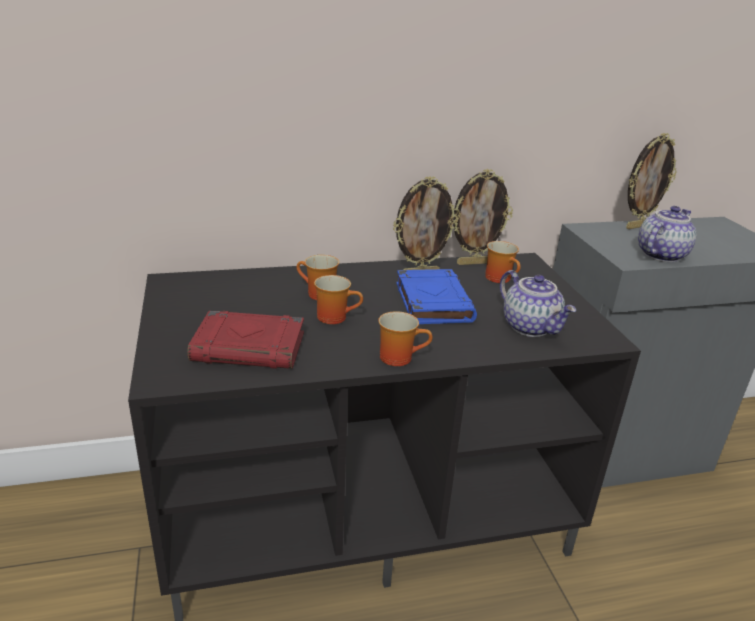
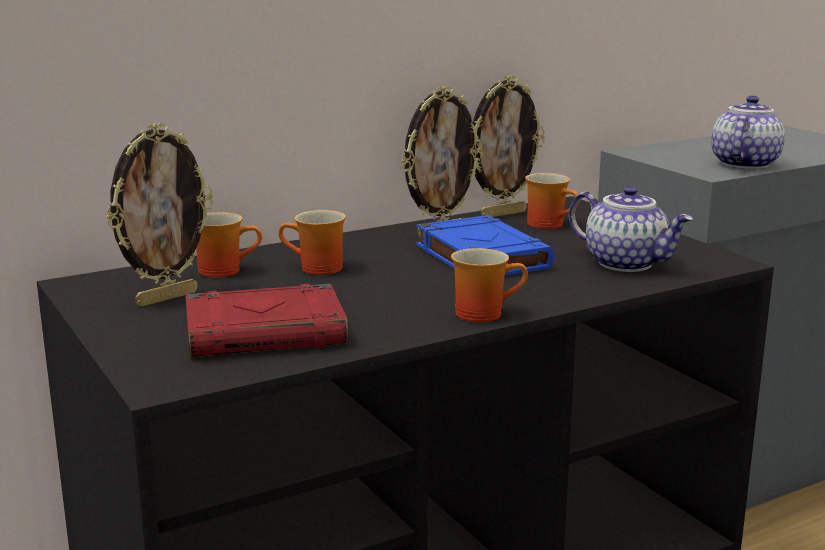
camera: 15 degrees left, 10 degrees down
(336, 316) = (361, 287): mug -> mug (224, 270)
(638, 226) = (695, 143): picture frame -> picture frame (166, 298)

